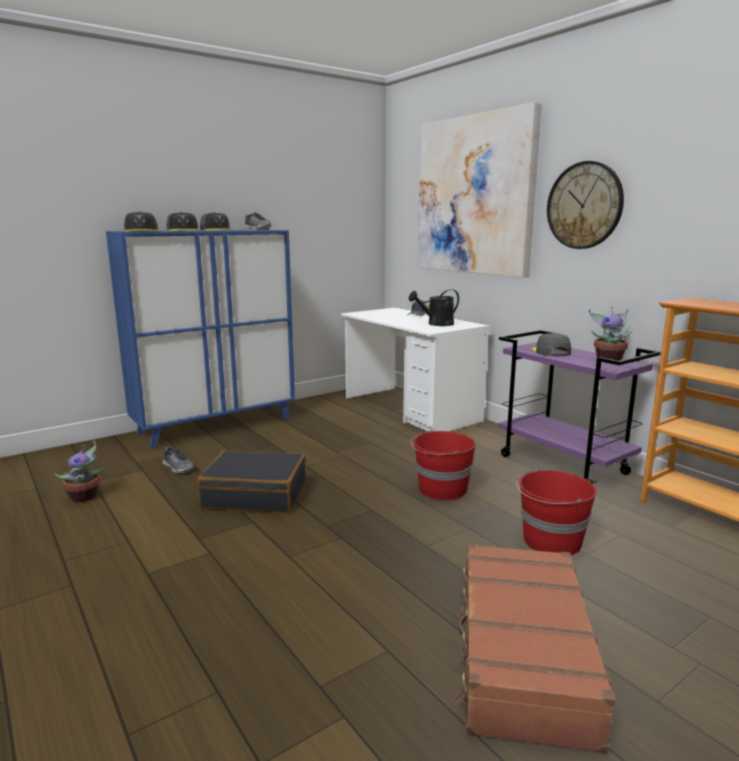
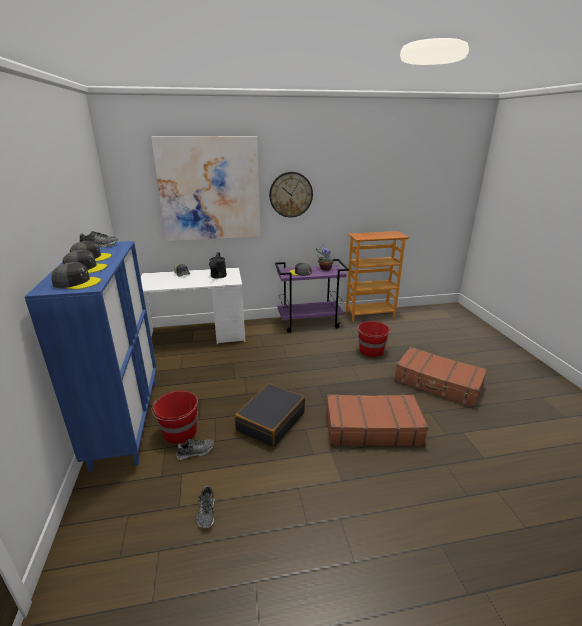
camera: 65 degrees left, 10 degrees up
(85, 496) = (207, 512): potted plant -> shoe
(288, 581) = (372, 428): none -> brown suitcase
(441, 490) = (310, 360): red bucket -> red bucket (180, 432)

